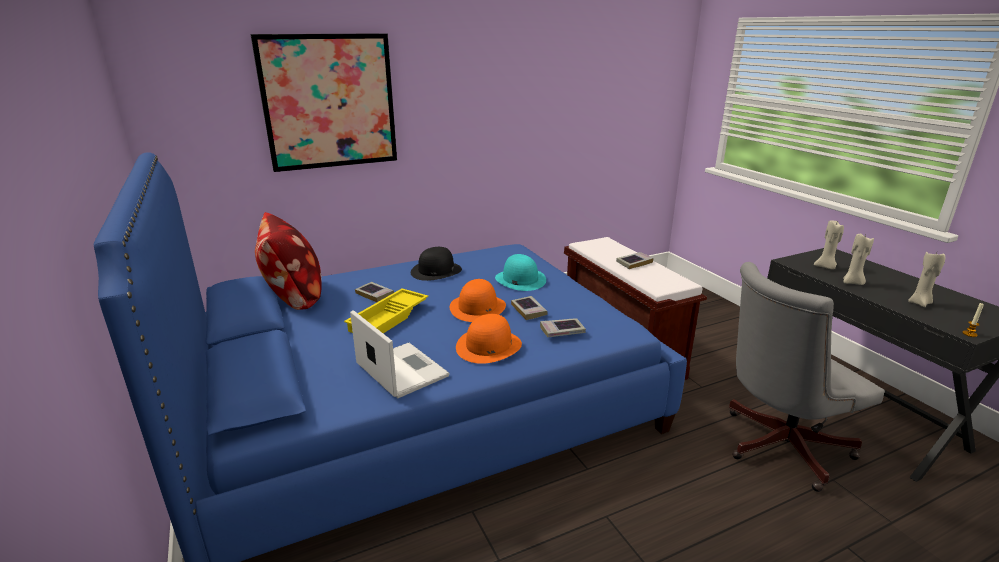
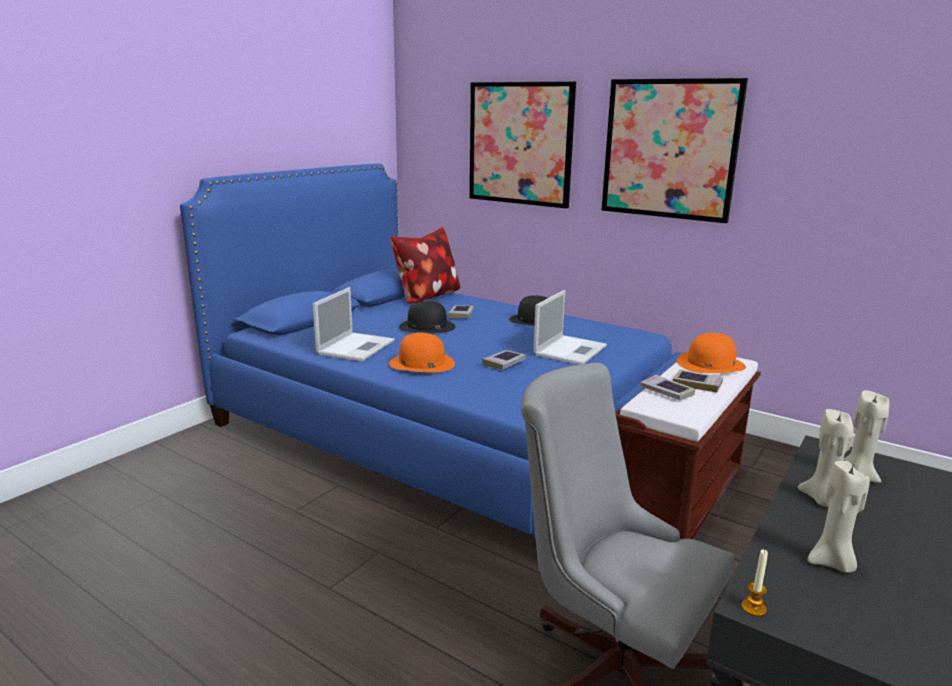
camera: 60 degrees right, 5 degrees down
(389, 318) = (426, 326): yellow tray -> black hat
(478, 308) = (483, 346): orange hat -> orange hat (710, 364)
(481, 92) = (669, 149): none -> picture
(520, 279) = (570, 350): turquoise hat -> laptop
(562, 331) = (481, 382): book -> book (666, 392)

